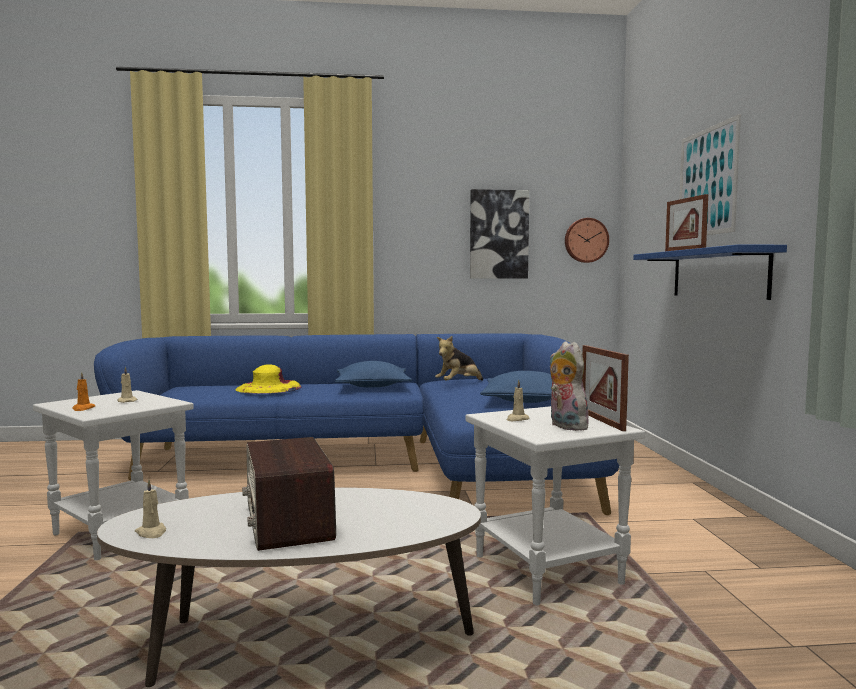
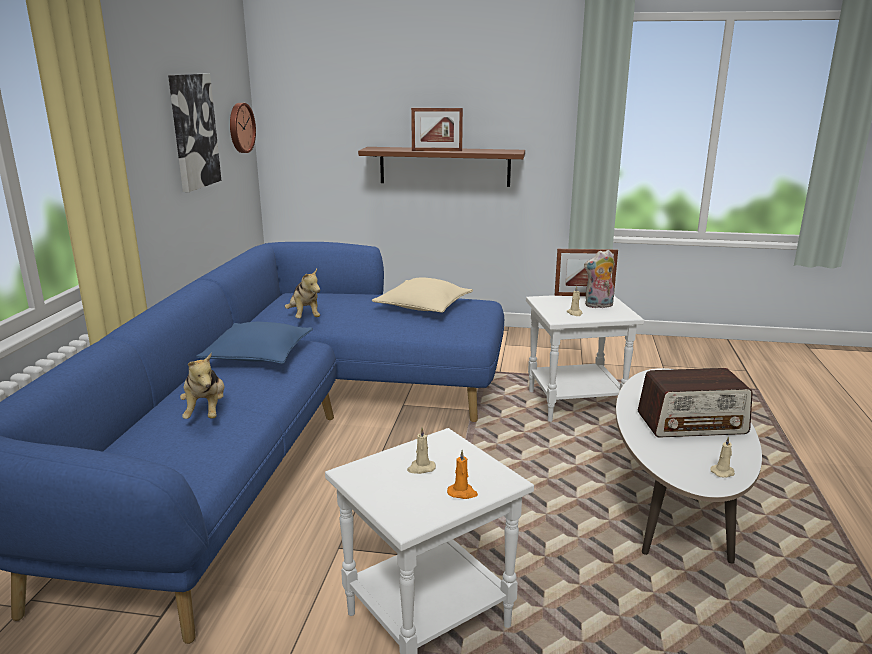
camera: 75 degrees left, 15 degrees up
(268, 388) = (206, 412): yellow hat -> plush toy
(525, 400) = (423, 306): blue pillow -> beige pillow
(707, 182) = (422, 89): picture -> none
(718, 274) = (444, 166): blue shelf -> brown shelf

